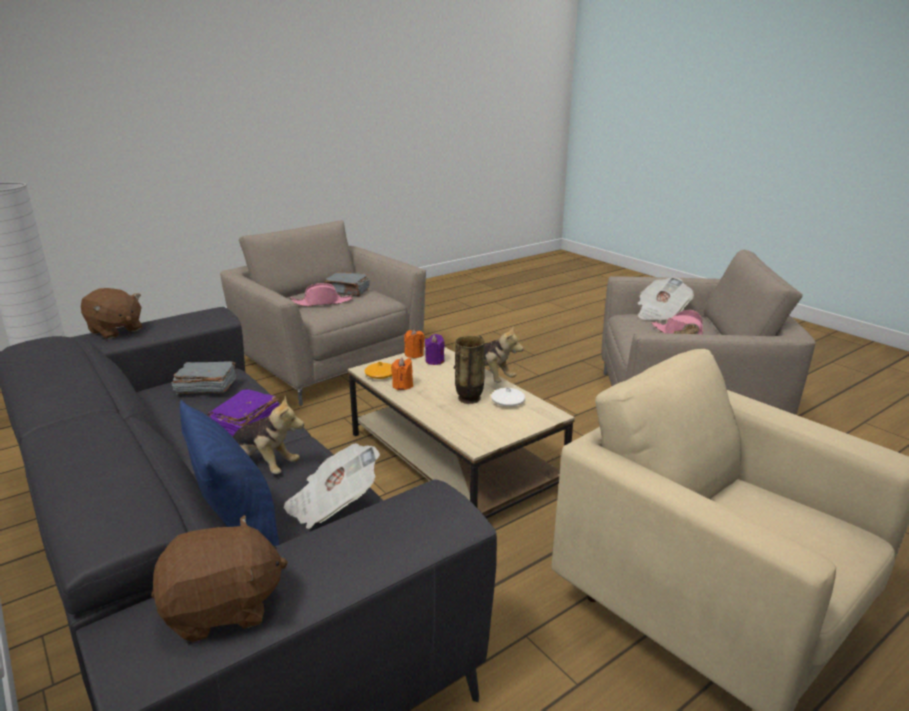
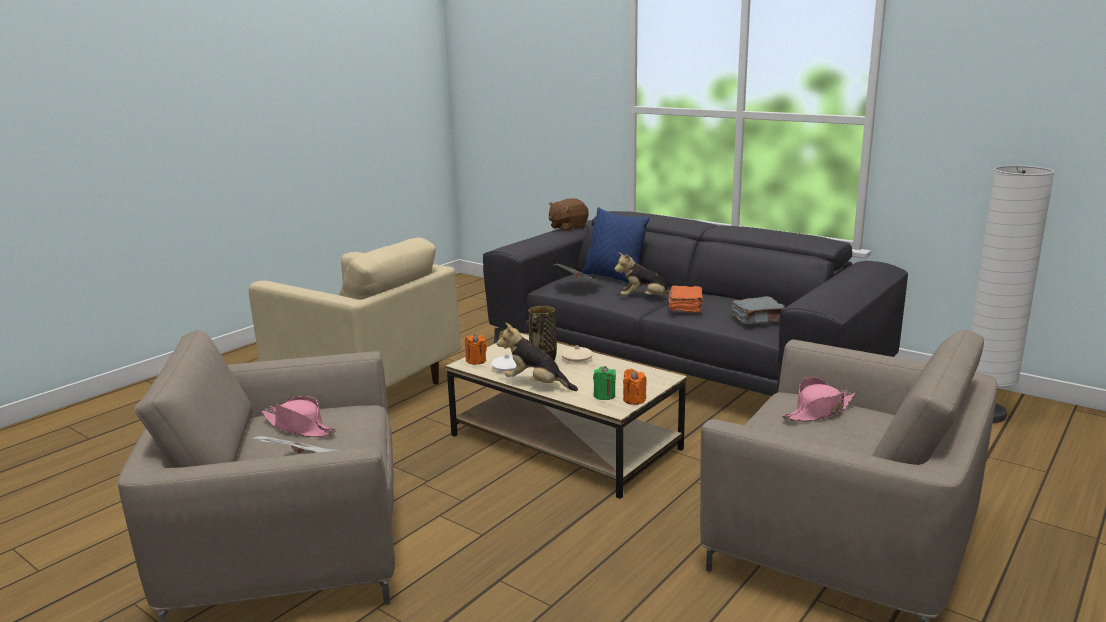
camera: 165 degrees right, 5 degrees down
(115, 330) = (855, 283): brown plush toy -> none
(244, 424) = (686, 307): purple book -> orange book
(348, 291) = (820, 440): grey book -> none
(380, 375) = (645, 374): orange vase -> none
(402, 386) = (614, 368): orange candle -> orange candle (476, 361)
(429, 402) = (577, 359): none -> beige vase
(434, 361) = (604, 396): purple candle -> green candle

